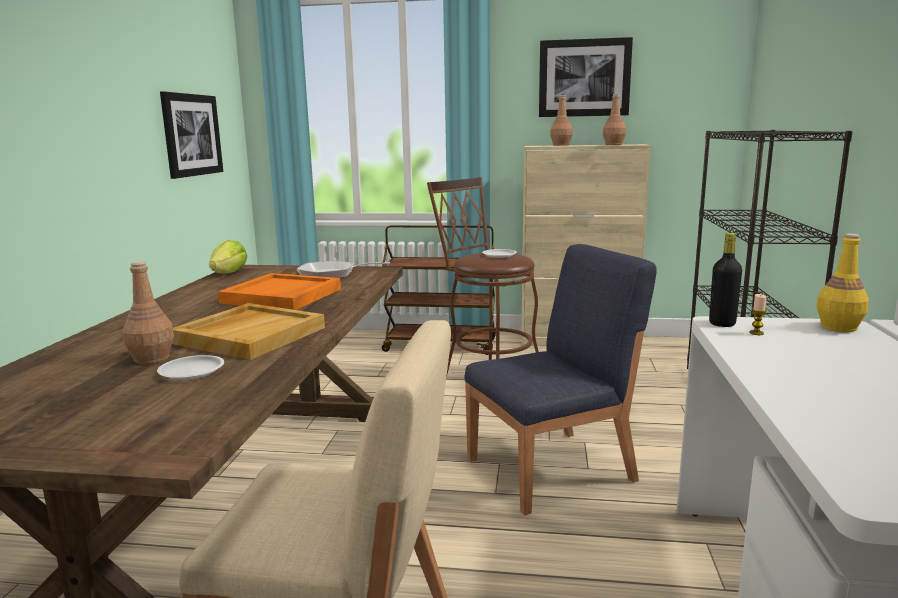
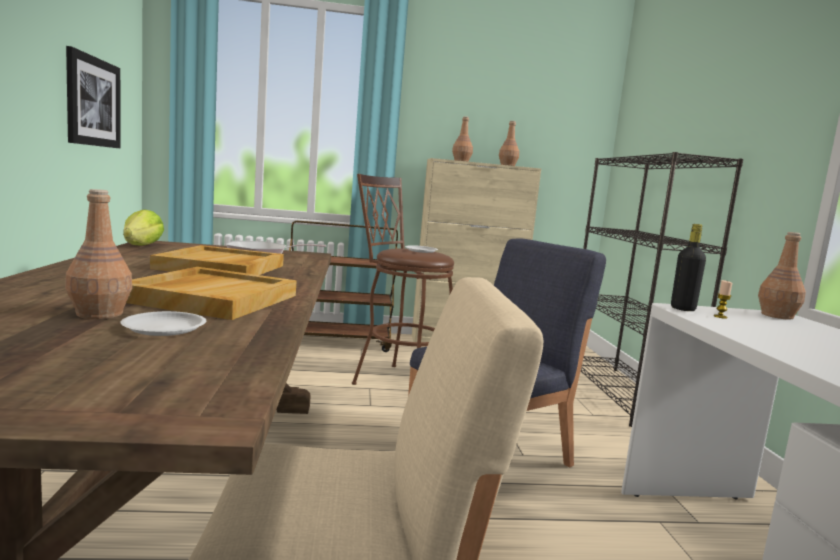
camera: 15 degrees left, 5 degrees down
(282, 296) = (221, 267): orange tray -> beige tray
(584, 78) = (483, 105): picture -> none
(838, 327) = (776, 316): yellow bottle -> brown bottle

